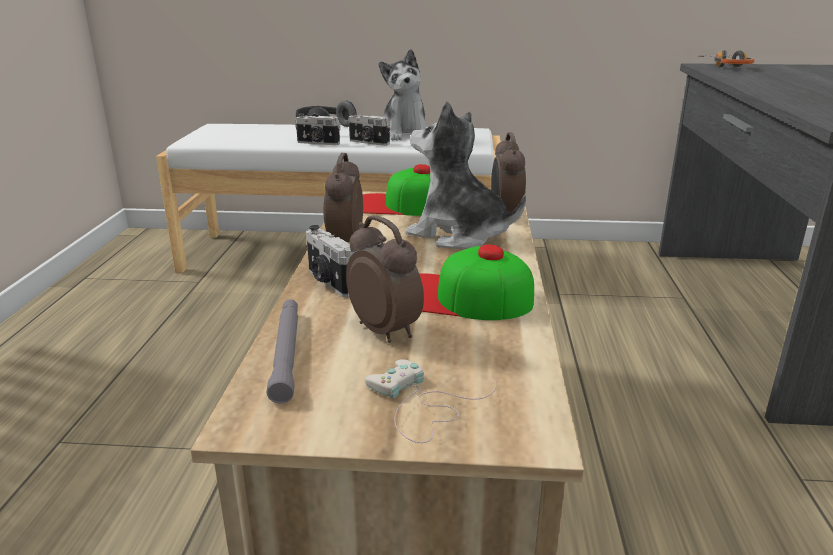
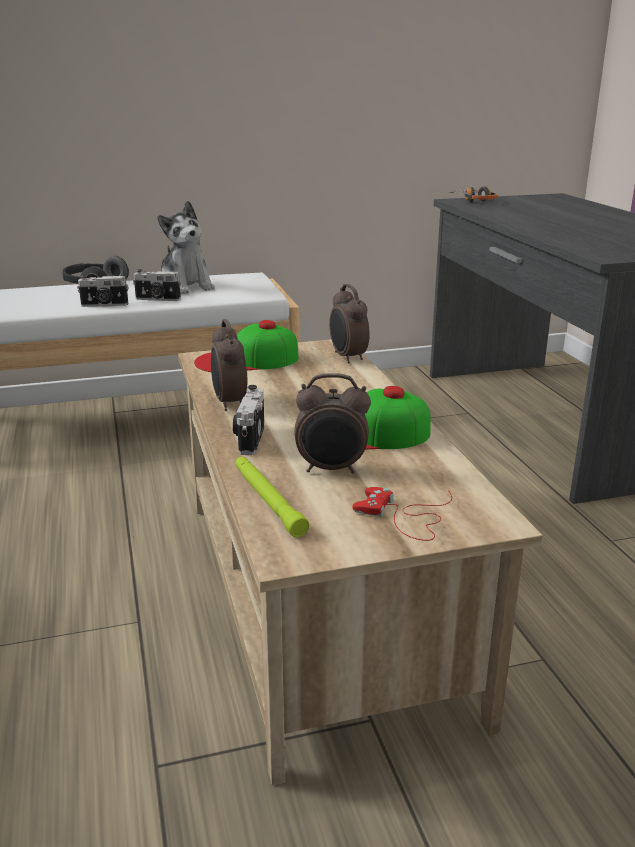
camera: 20 degrees left, 0 degrees up
(286, 352) = (267, 500): grey flashlight -> green flashlight
(330, 282) = (249, 439): camera -> camera turned 60 degrees clockwise
(386, 330) = (331, 469): alarm clock -> alarm clock turned 150 degrees clockwise
(421, 405) = (405, 517): white game controller -> red game controller
(458, 235) = (323, 381): plush toy -> none

